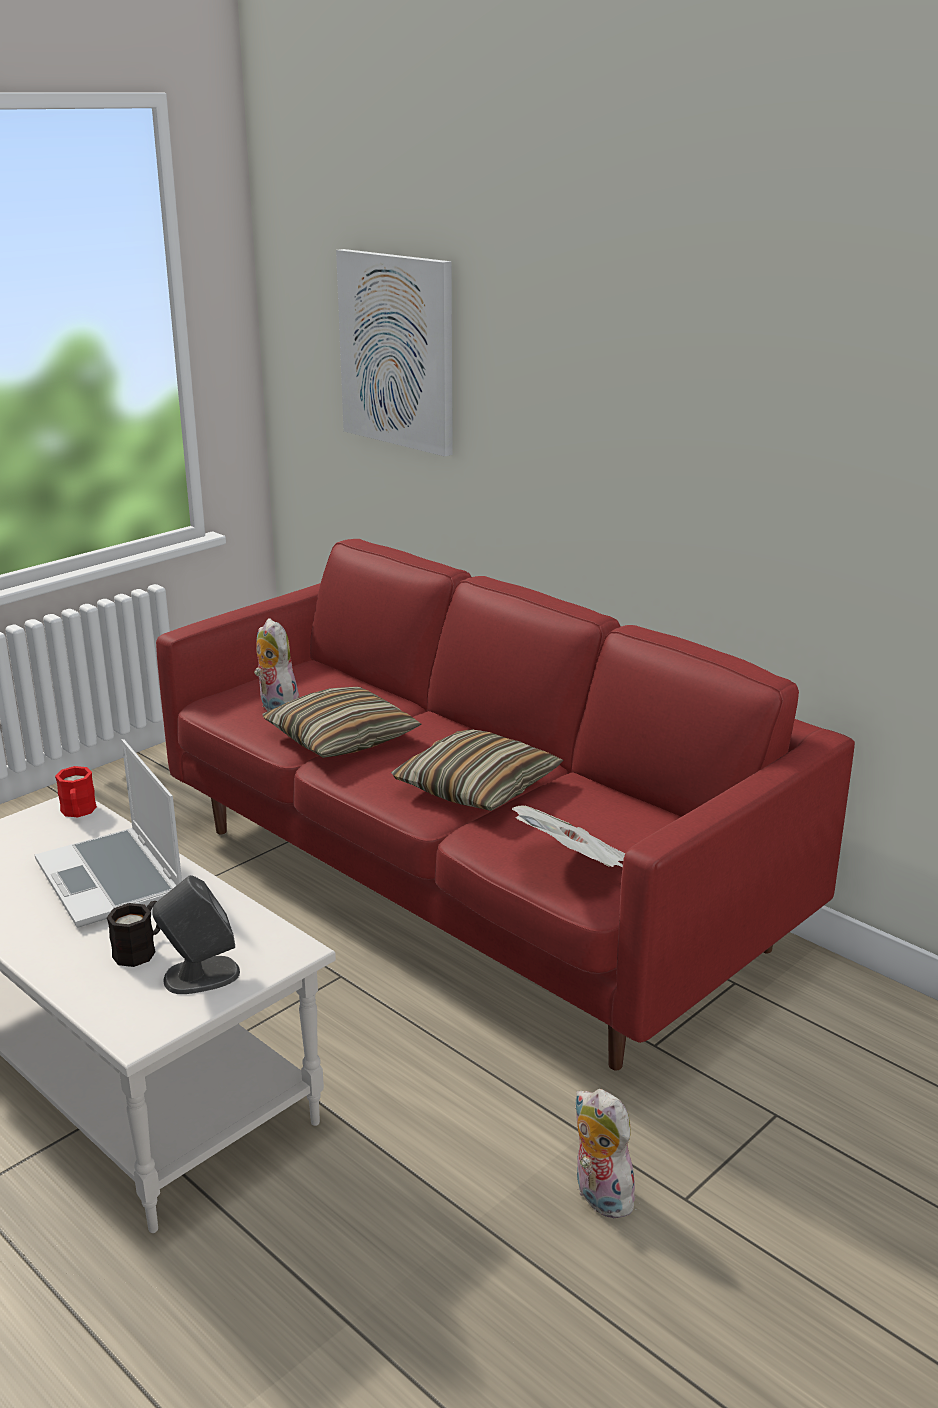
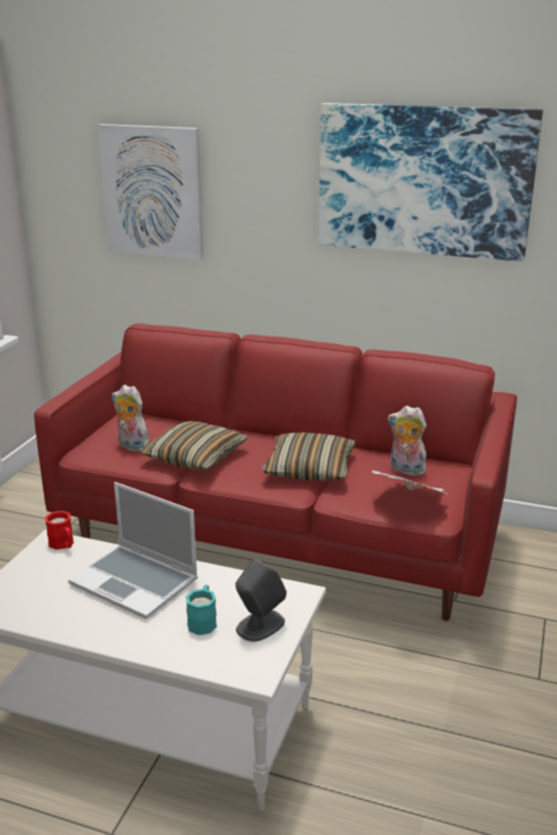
camera: 25 degrees left, 0 degrees up
(140, 949) = (203, 621): black mug -> turquoise mug
(599, 1196) = (496, 693): plush toy -> plush toy (405, 470)
(734, 365) = (424, 180): none -> picture

